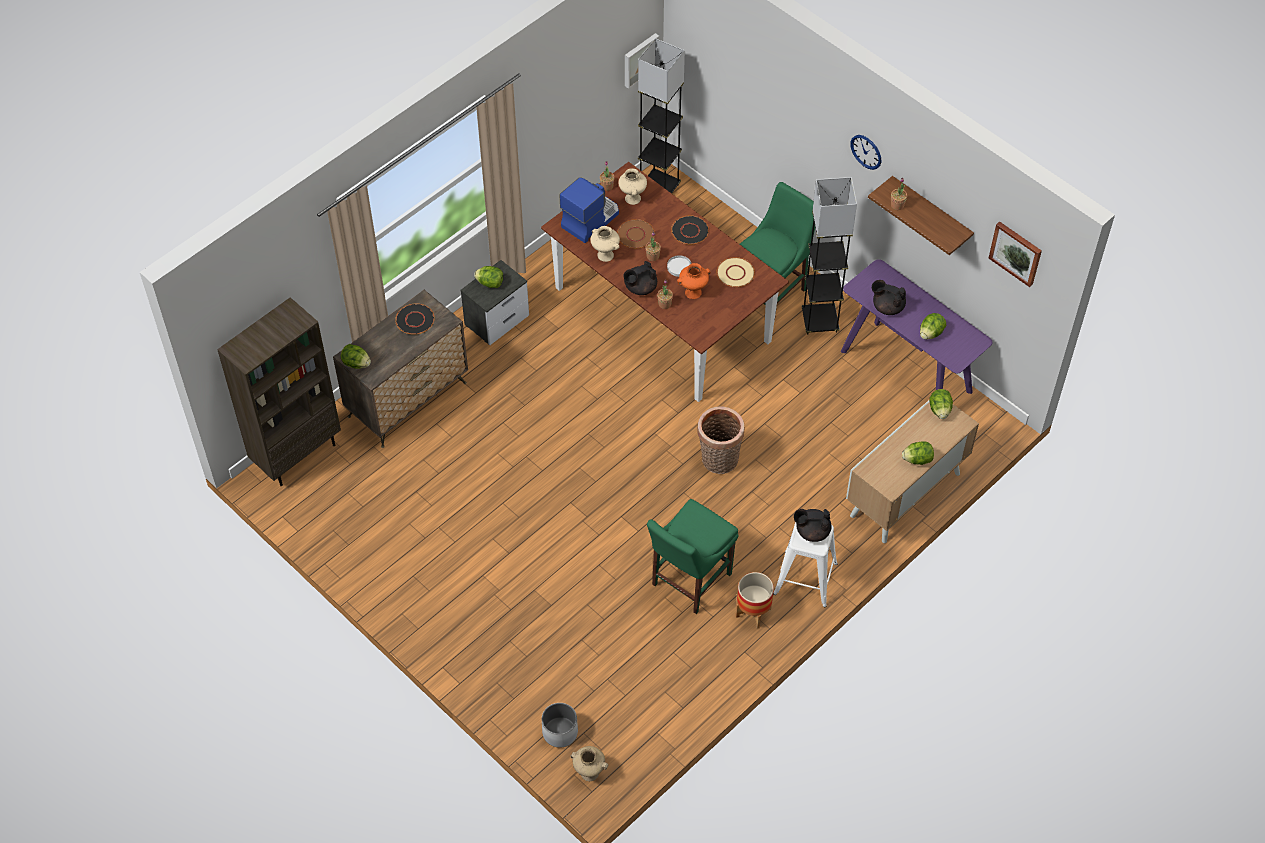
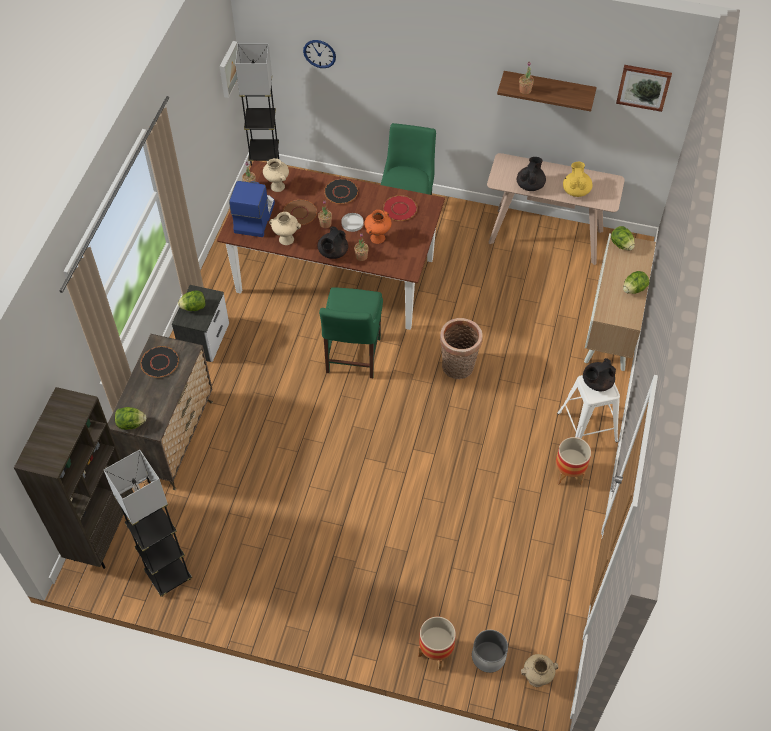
camera: 30 degrees left, 0 degrees up
(515, 704) = (435, 652): none -> planter
(688, 581) = (502, 474): green chair -> green chair (352, 358)
(735, 273) = (400, 209): beige plate -> red plate
(820, 321) = (458, 228): grey floor lamp -> grey floor lamp (168, 575)
(866, 151) = (473, 59): wall clock -> wall clock (319, 53)
(887, 307) = (530, 185): black teapot -> black teapot turned 120 degrees clockwise
(906, 371) = (546, 236): purple console table -> beige console table
(931, 333) = (576, 190): lettuce -> yellow teapot

